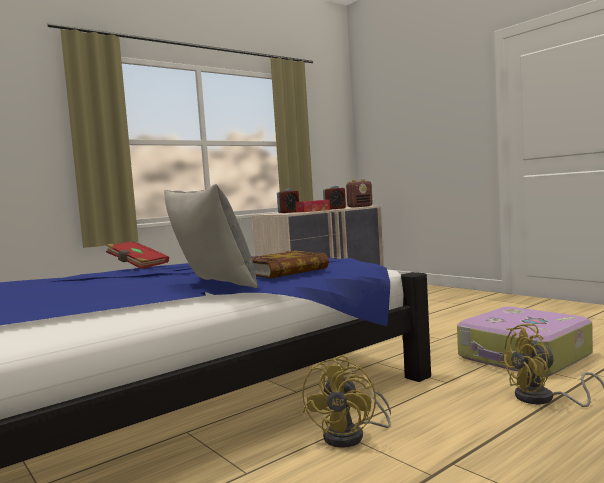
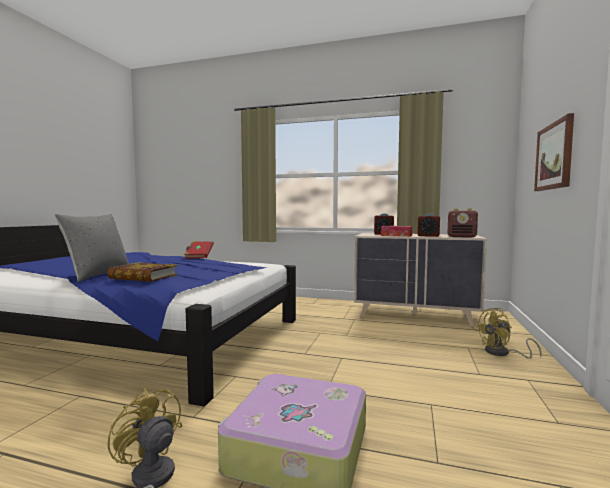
camera: 55 degrees right, 0 degrees up
(352, 436) = (70, 402): yellow fan -> yellow fan (502, 353)
(429, 135) = (554, 156): none -> picture

